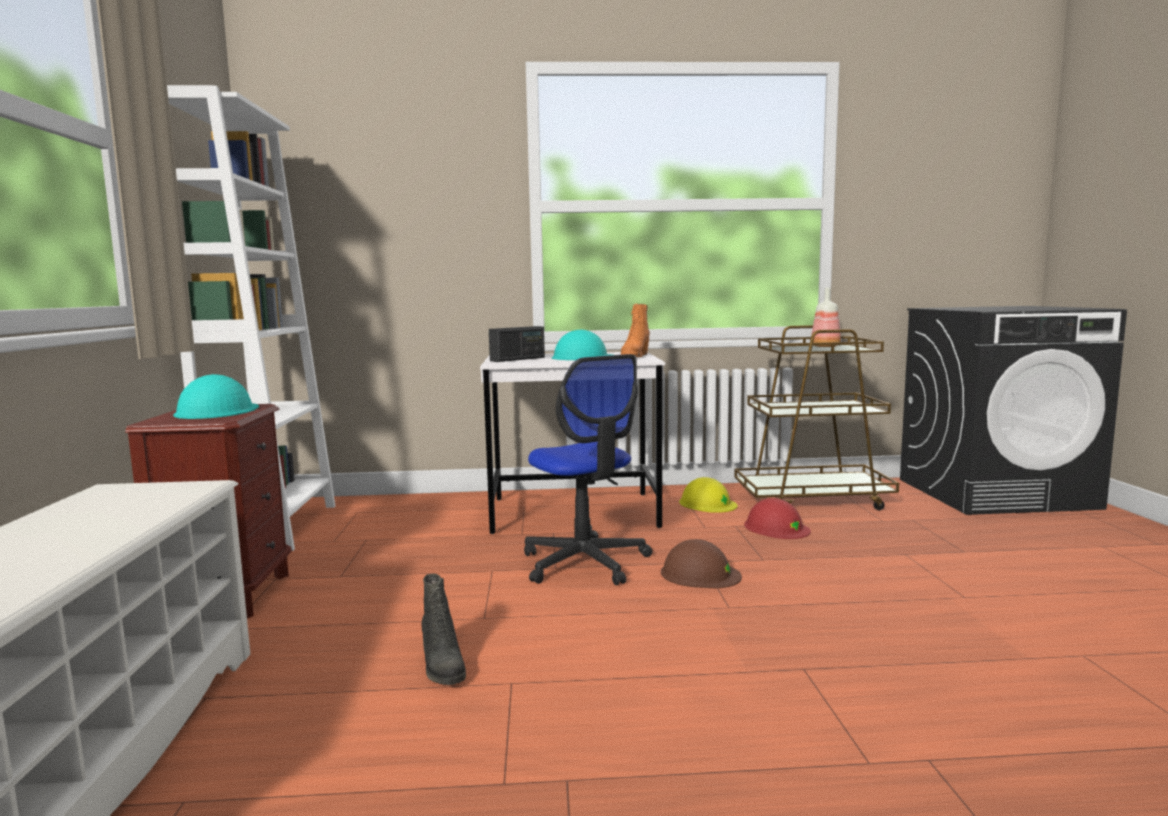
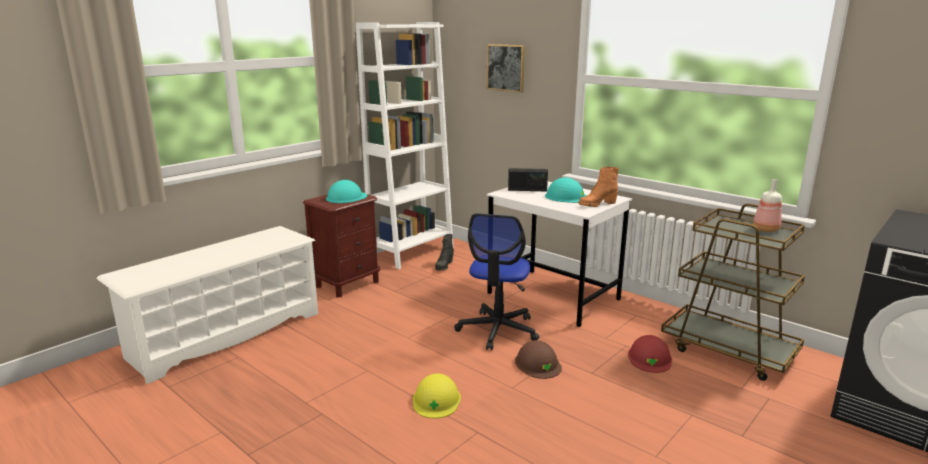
camera: 45 degrees right, 10 degrees up
(402, 200) = (506, 67): none -> picture
(441, 667) = (358, 351): black boot -> black boot (444, 266)
(707, 503) = (645, 322): yellow hard hat -> yellow hard hat (436, 400)

